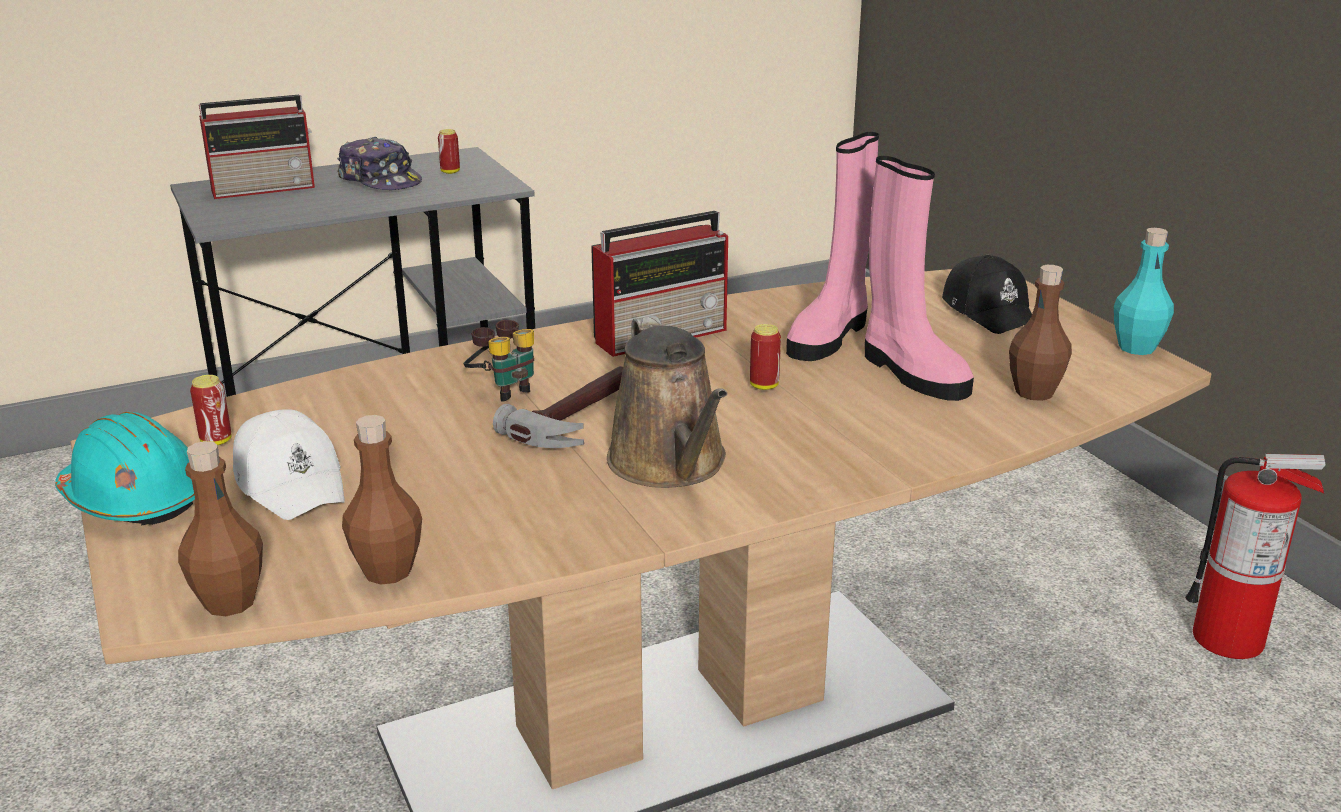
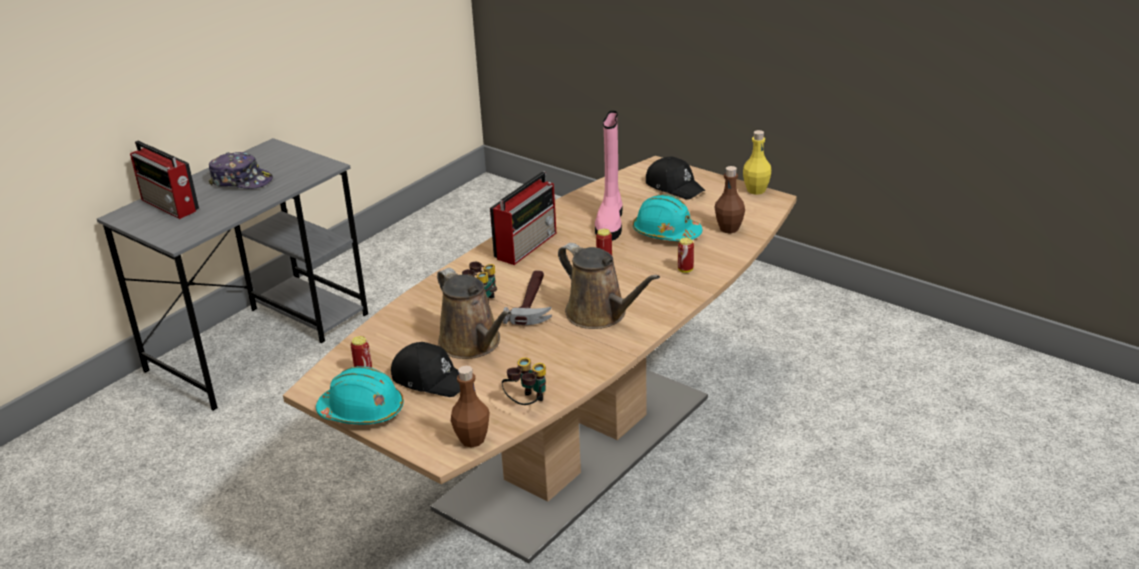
camera: 25 degrees left, 5 degrees up
(265, 188) = (170, 205): radio -> radio turned 90 degrees clockwise
(291, 482) = (430, 379): white cap -> black cap
(387, 571) = (527, 403): brown bottle -> binoculars
(418, 450) = (473, 344): none -> brown watering can
(450, 172) = (279, 163): can -> can (685, 270)
(911, 372) = (666, 233): pink boot -> turquoise hard hat
(1136, 348) = (756, 190): turquoise bottle -> yellow bottle
(1229, 639) = (810, 321): fire extinguisher -> none

